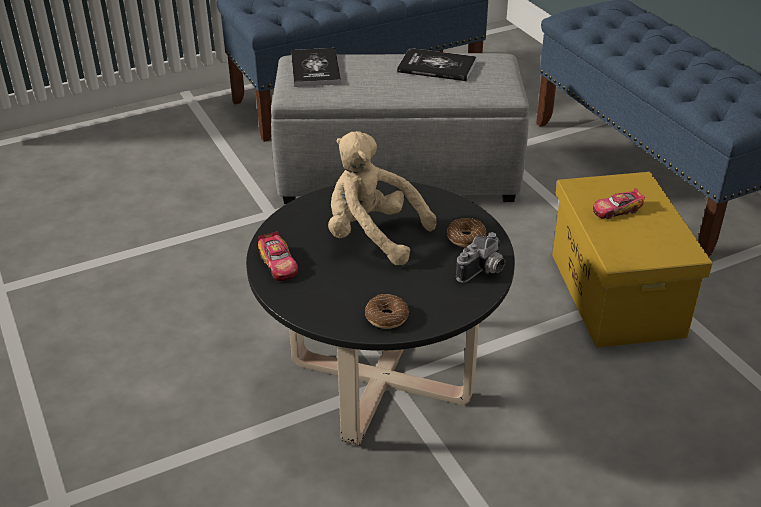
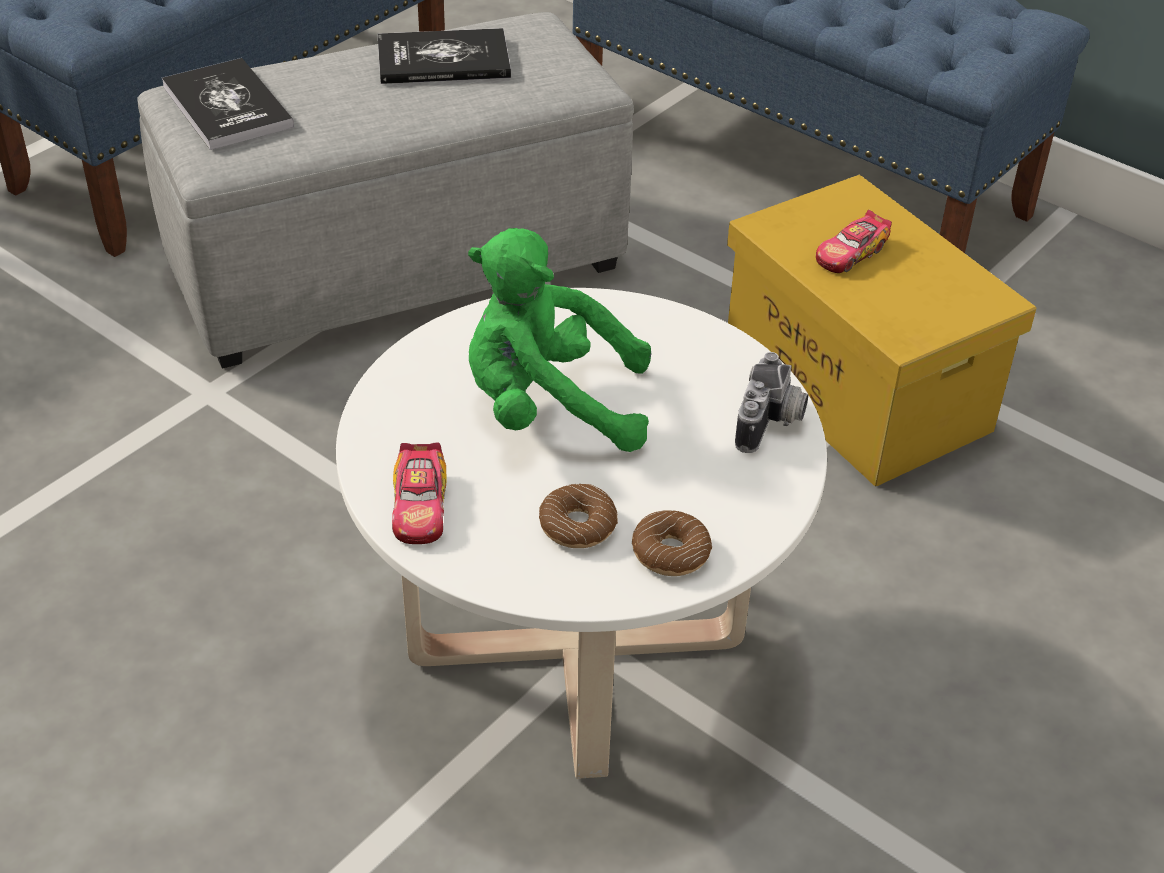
camera: 25 degrees left, 5 degrees up
(278, 264) = (420, 507): toy car -> toy car turned 45 degrees clockwise
(372, 236) = (549, 407): beige plush toy -> green plush toy
(381, 379) = (576, 646): black coffee table -> white coffee table
(466, 238) = (705, 370): donut -> donut (577, 525)

